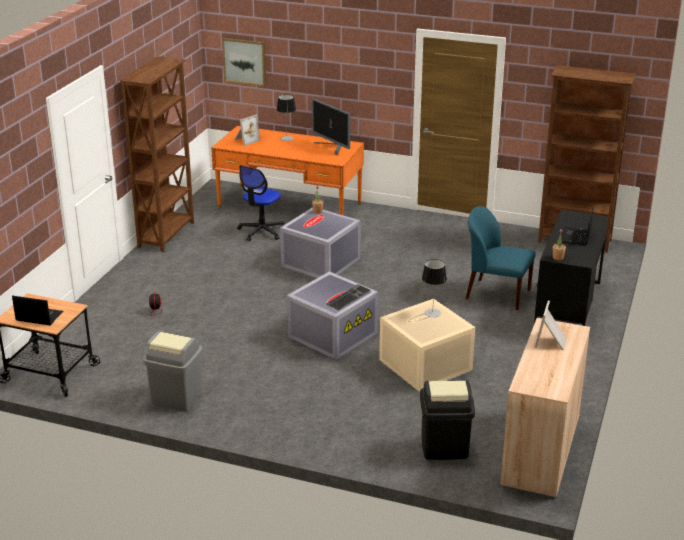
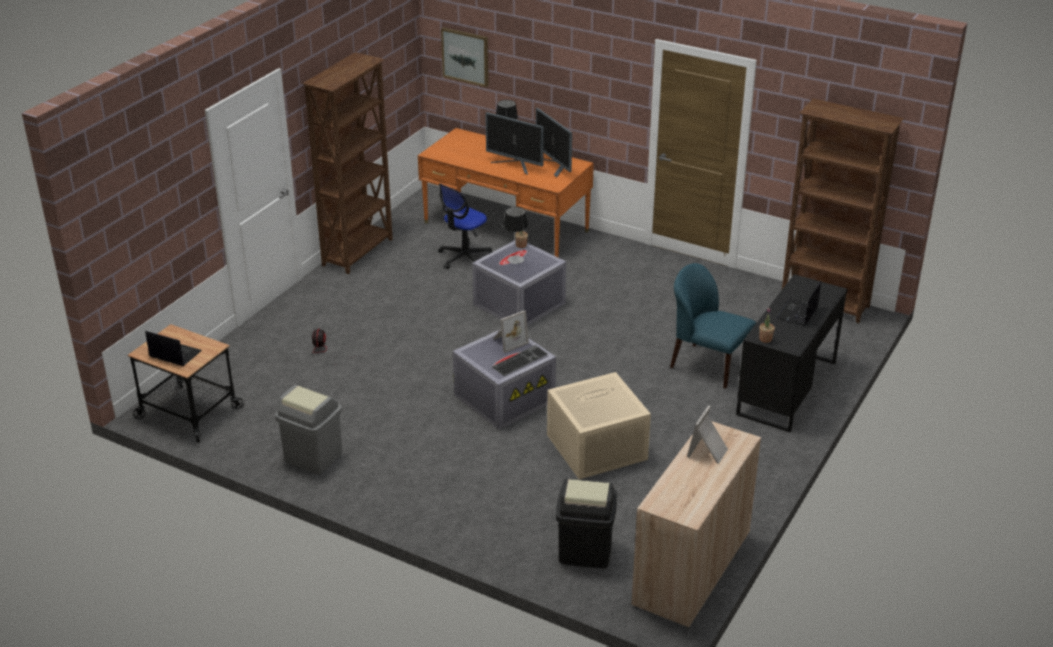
camera: 10 degrees right, 5 degrees up
(245, 140) = (459, 148): picture frame -> picture frame (509, 341)
(298, 149) = (515, 165): none -> monitor
(432, 313) = (608, 390): table lamp -> table lamp (515, 259)

